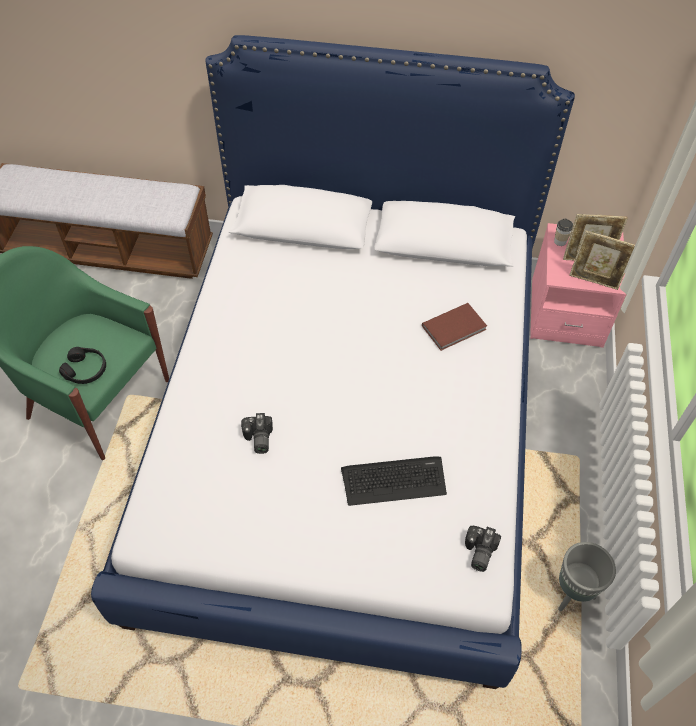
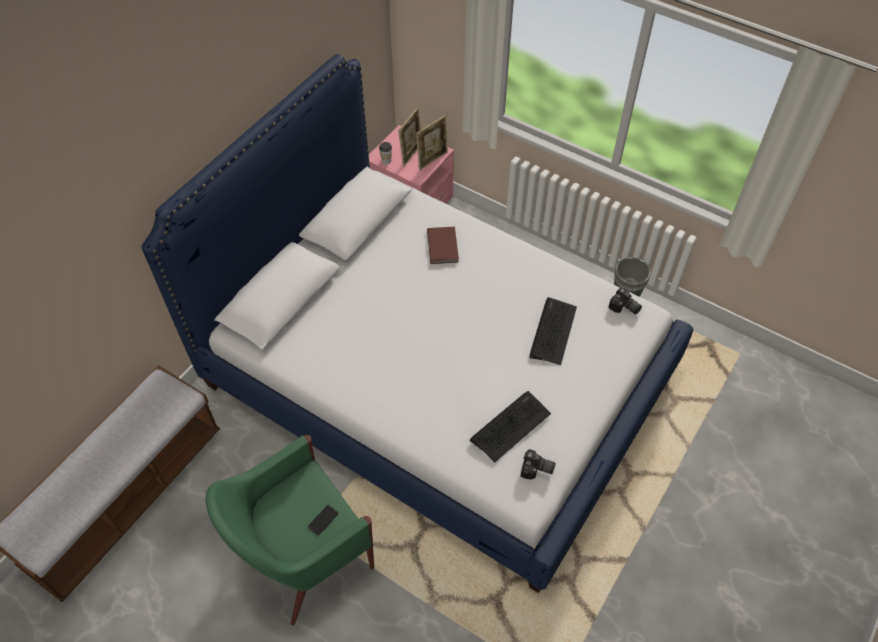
camera: 65 degrees left, 0 degrees up
(86, 370) = (323, 520): black headphones -> phone
(234, 480) = (510, 426): none -> keyboard
(257, 439) = (481, 400): camera -> camera (537, 470)

